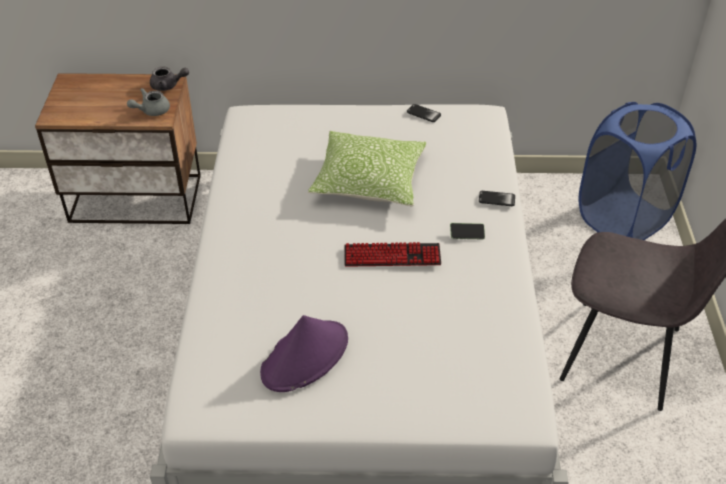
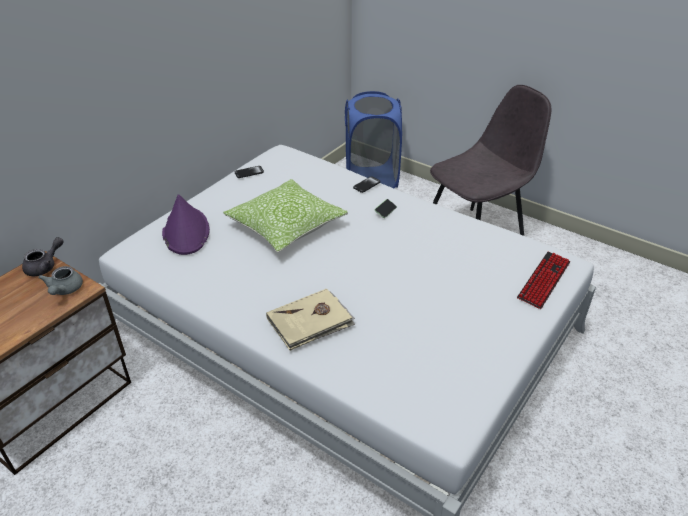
camera: 55 degrees left, 5 degrees down
(252, 263) = (310, 322): none -> beige book
(305, 356) = (437, 336): purple hat -> purple hat (186, 231)
(392, 256) = (376, 250): keyboard -> keyboard (544, 280)

